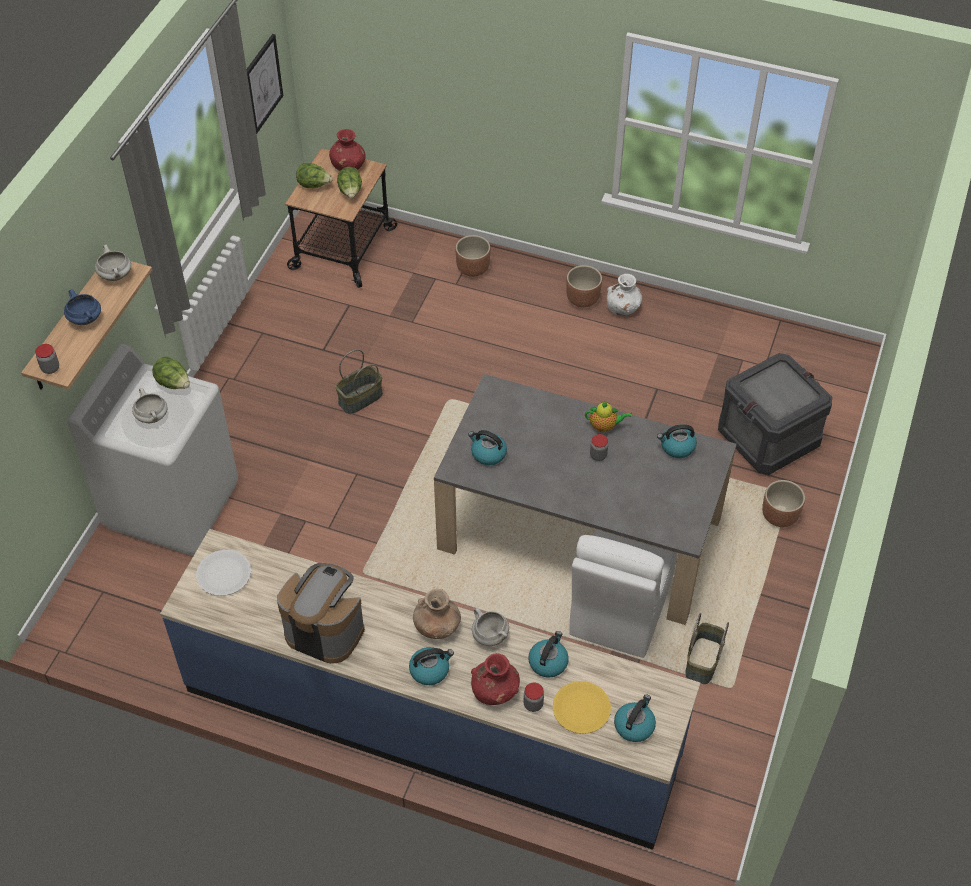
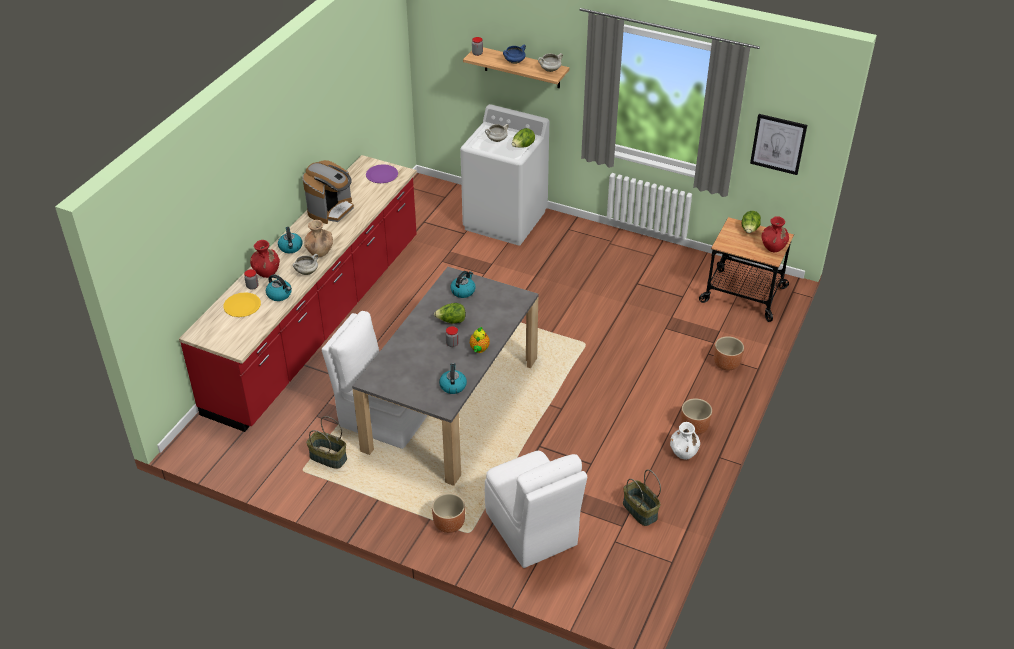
camera: 95 degrees right, 10 degrees down
(224, 574) = (382, 175): white plate -> purple plate
(350, 192) = (743, 247): lettuce -> lettuce (451, 321)
(360, 399) = (588, 300): basket -> basket (639, 511)
(430, 724) = (318, 322): blue counter -> red counter
(634, 725) = (221, 327): kettle -> none
(769, 437) = (532, 530): crate -> white chair

